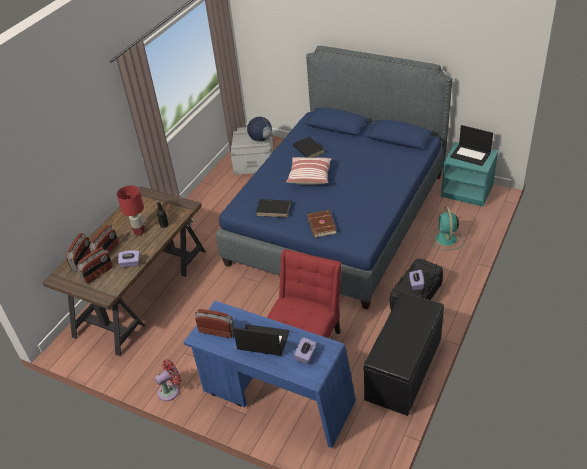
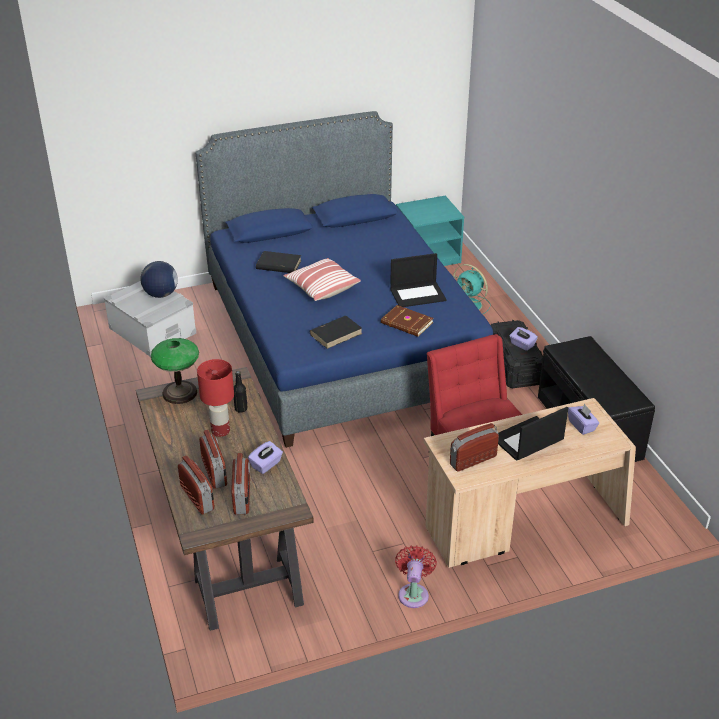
camera: 50 degrees left, 5 degrees down
(153, 199) = (179, 393): none -> table lamp
(276, 399) = (524, 524): blue desk -> beige desk
(471, 155) = (428, 209): laptop -> laptop (418, 294)

